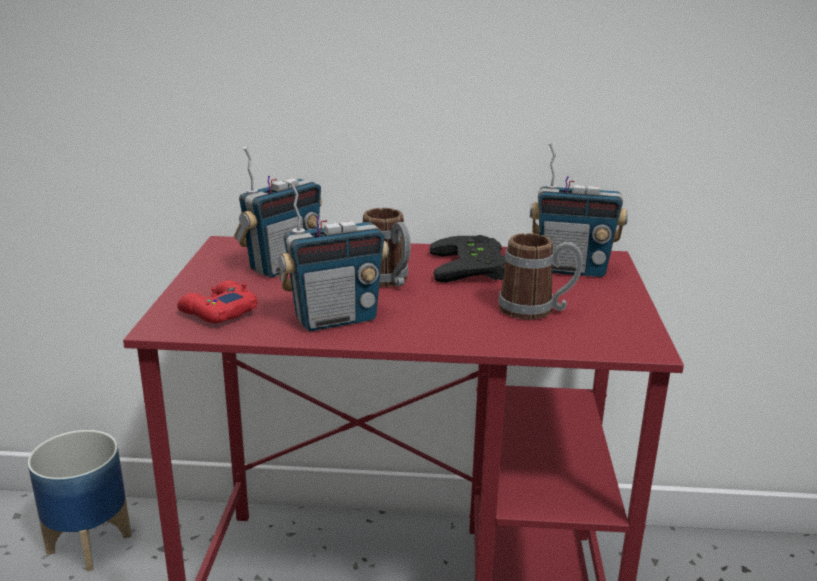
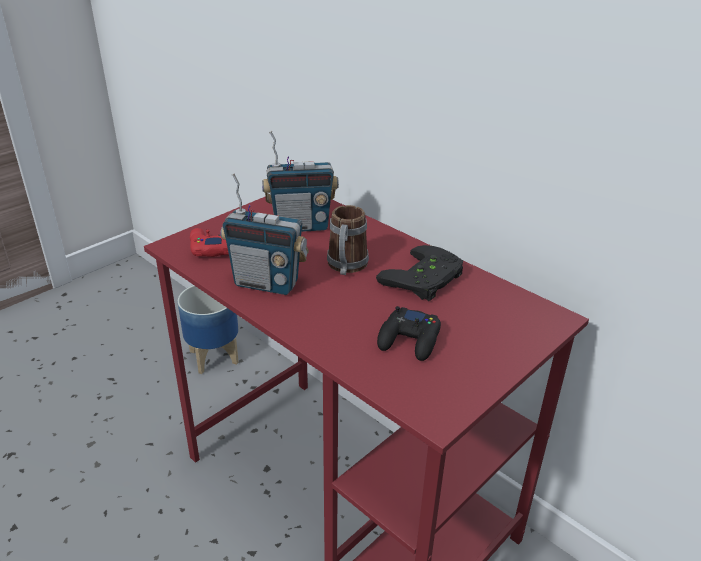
camera: 40 degrees right, 10 degrees up
(537, 310) = (410, 340): mug -> black game controller
(572, 269) = (503, 316): radio -> none

